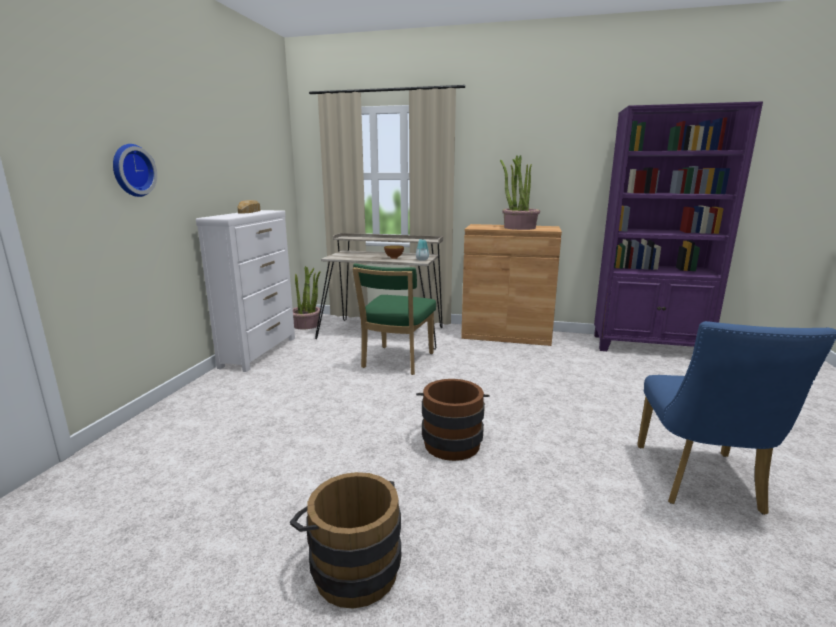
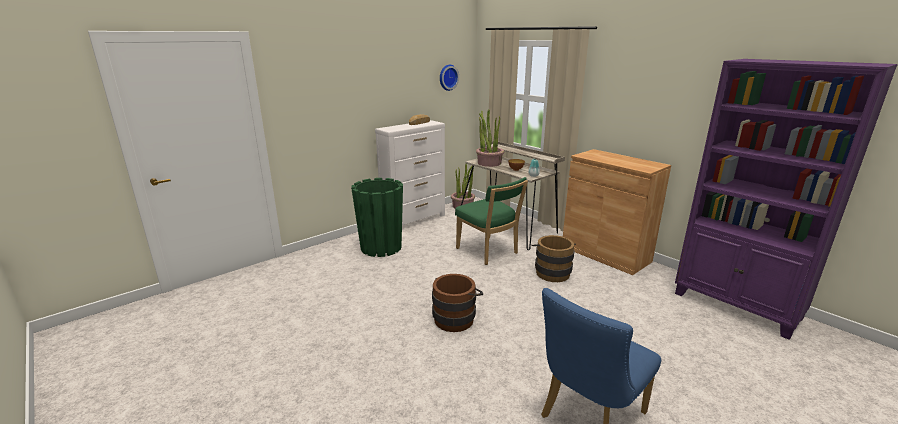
camera: 35 degrees right, 5 degrees up
(131, 170) = (332, 102): wall clock -> wall clock (447, 77)
(249, 394) = (381, 247): none -> green planter
(351, 566) = (333, 356): brown bucket -> brown bucket (551, 272)
(396, 362) = (488, 252): green chair -> green chair turned 90 degrees counterclockwise
(519, 227) = (623, 161): potted plant -> potted plant (489, 163)

